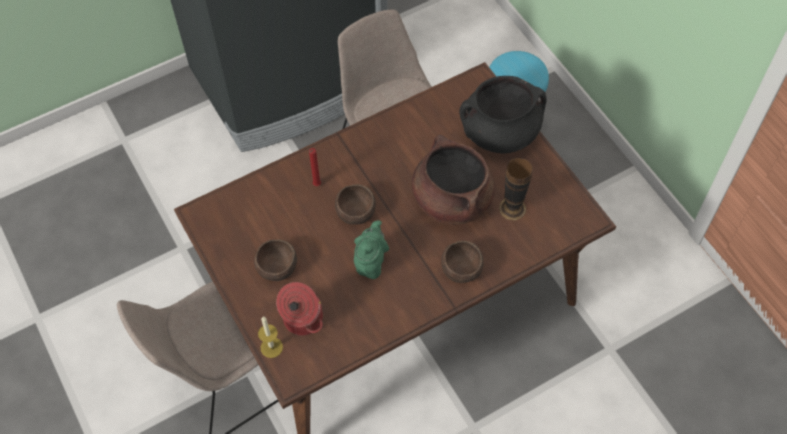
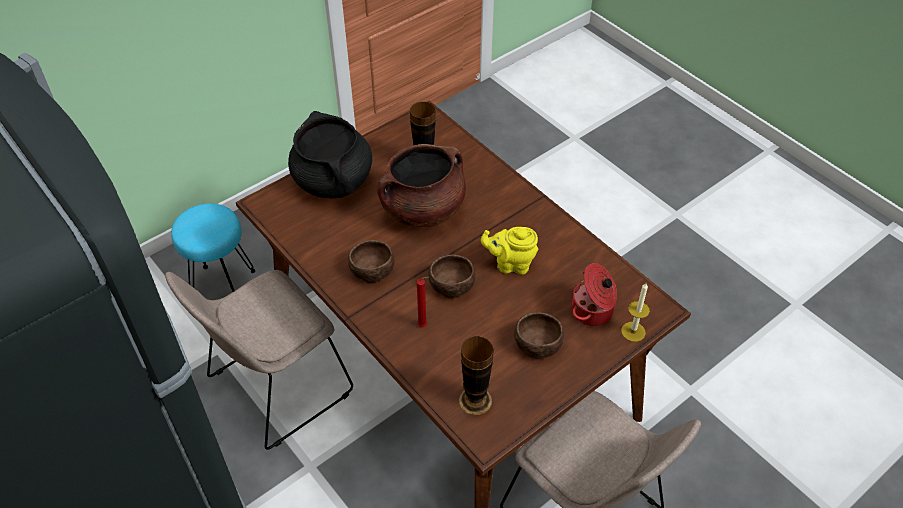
camera: 100 degrees left, 10 degrees down
(234, 212) = (475, 400): none -> vase
(371, 262) = (511, 264): green teapot -> yellow teapot
(462, 268) = (499, 195): brown bowl -> brown bowl (371, 270)

